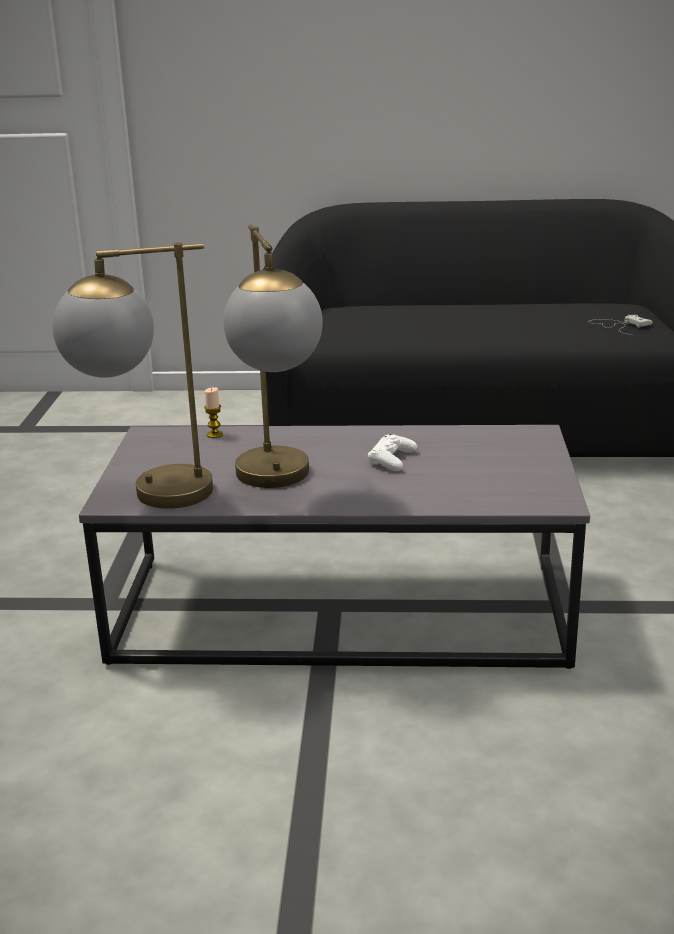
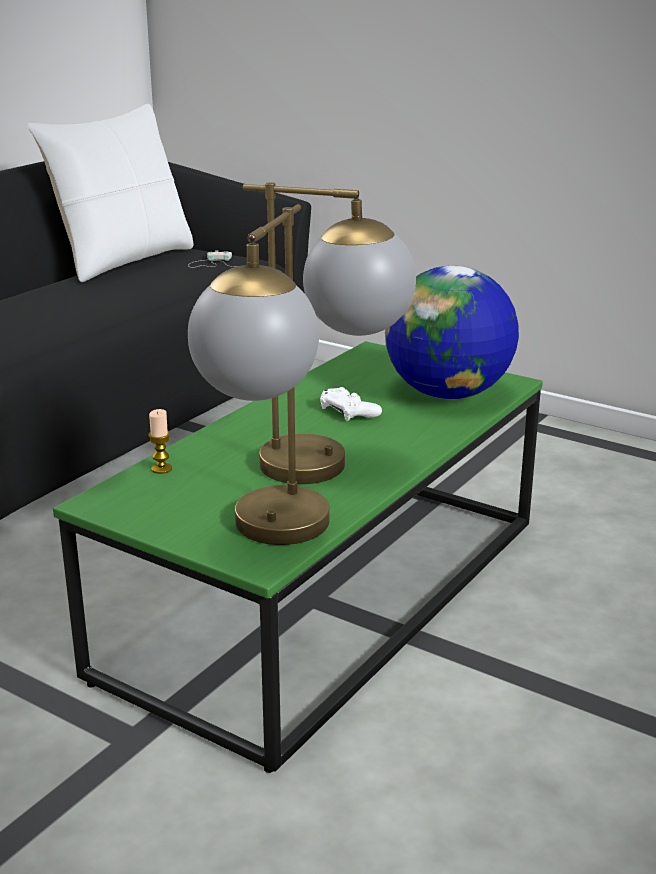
camera: 60 degrees left, 0 degrees up
(341, 611) = (327, 595): grey coffee table -> green coffee table
(486, 484) = (448, 394): none -> globe
(566, 303) = (123, 261): none -> white pillow

